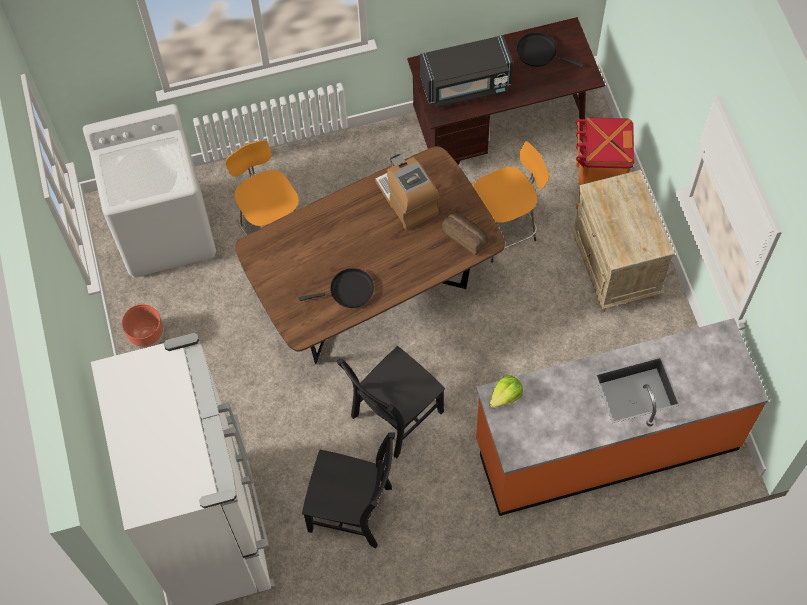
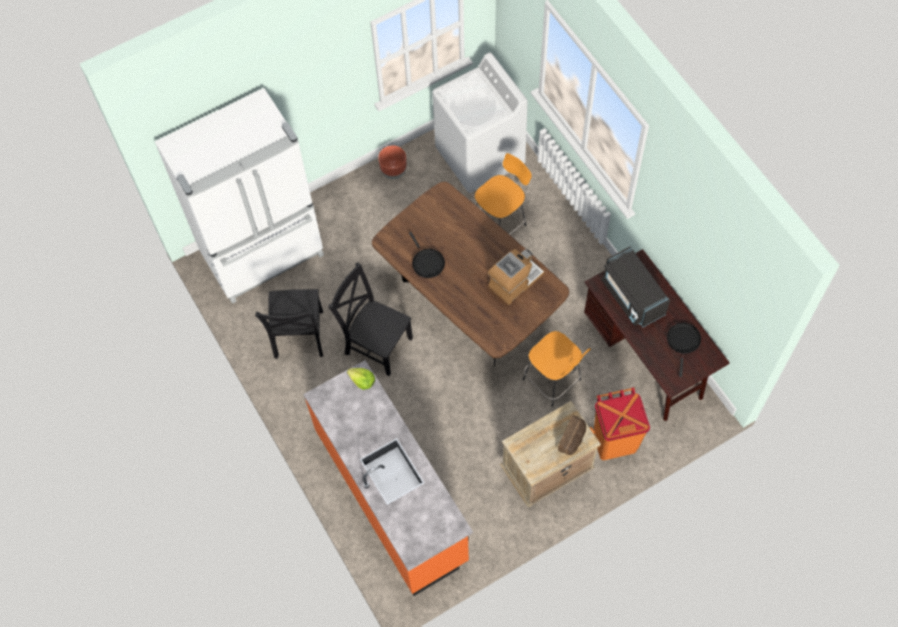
camera: 75 degrees right, 0 degrees up
(466, 236) = (496, 328): bread -> bread (573, 439)

